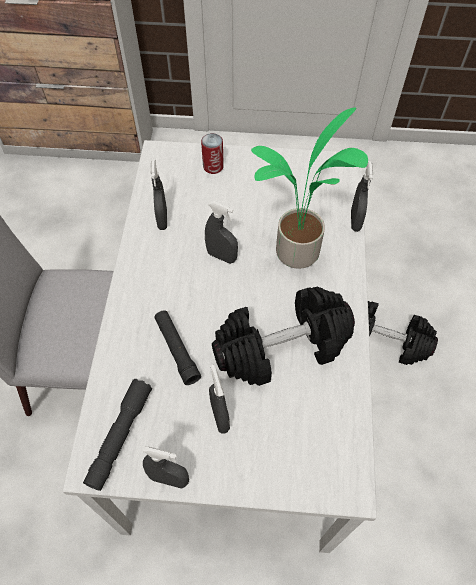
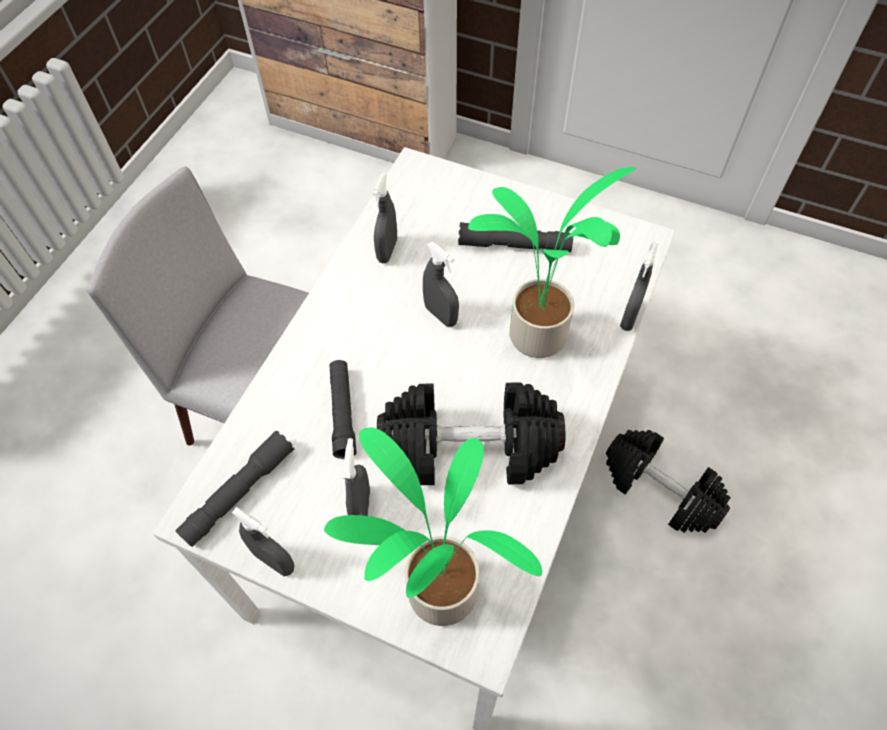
camera: 20 degrees right, 0 degrees up
(213, 166) = (475, 200): can -> none
(254, 191) = (514, 245): none -> grey flashlight
(300, 460) = (437, 591): none -> potted plant

